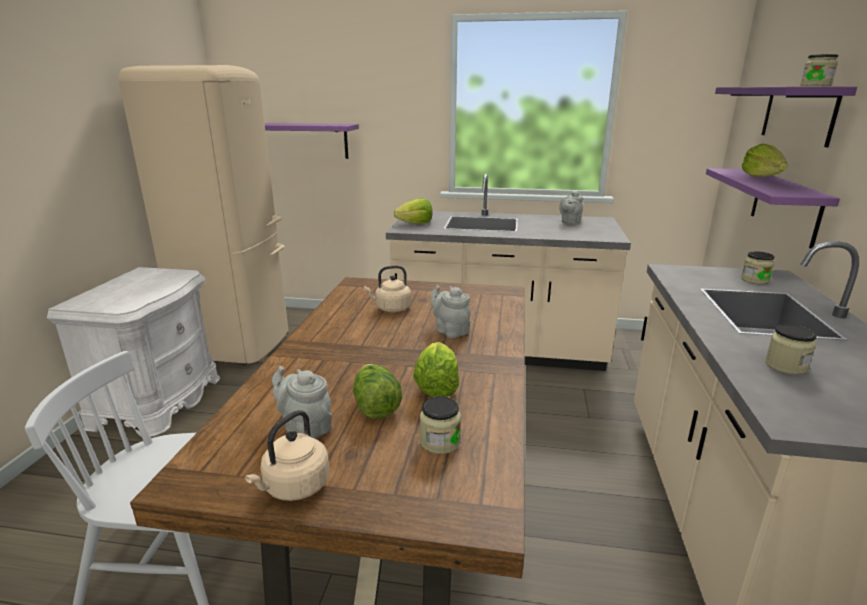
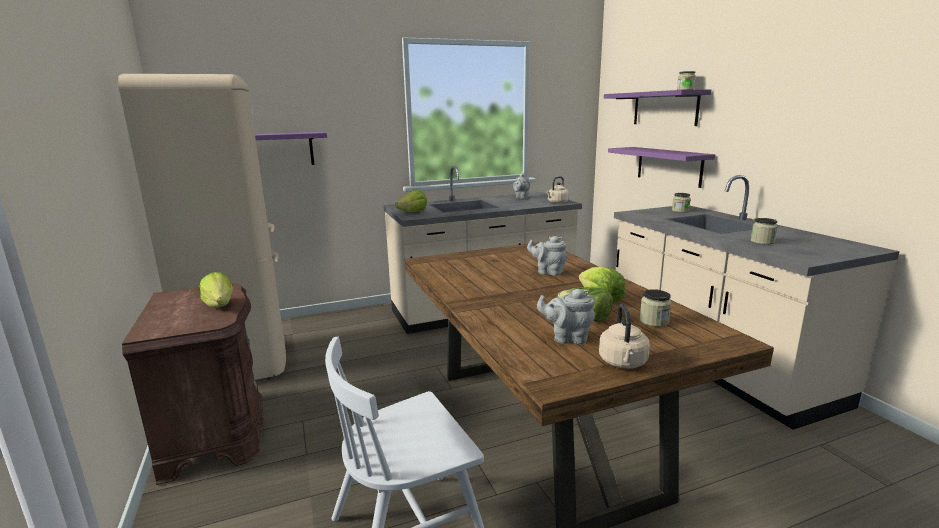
camera: 30 degrees left, 5 degrees down
(163, 401) = (218, 431): white nightstand -> brown nightstand
(391, 308) = (483, 269): beige kettle -> beige kettle (557, 202)
(761, 177) = (650, 149): lettuce -> lettuce (220, 305)

